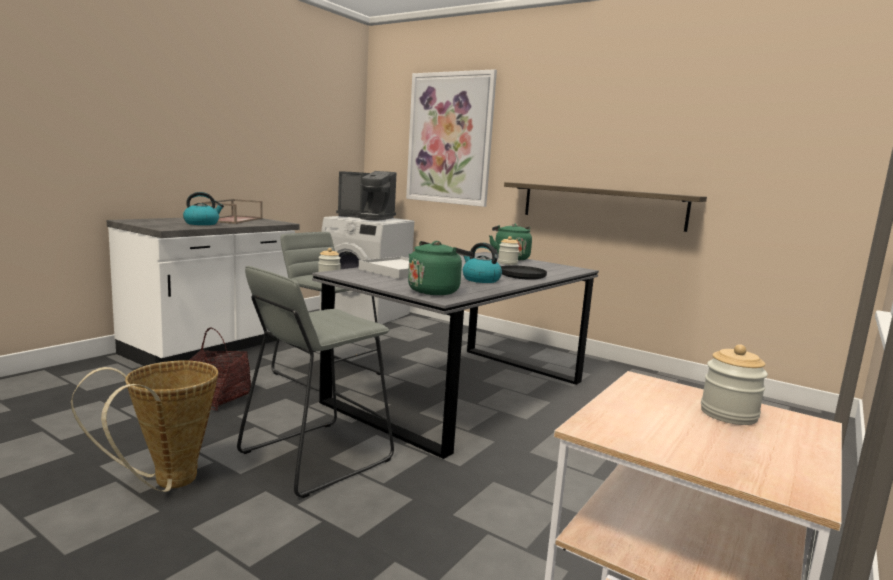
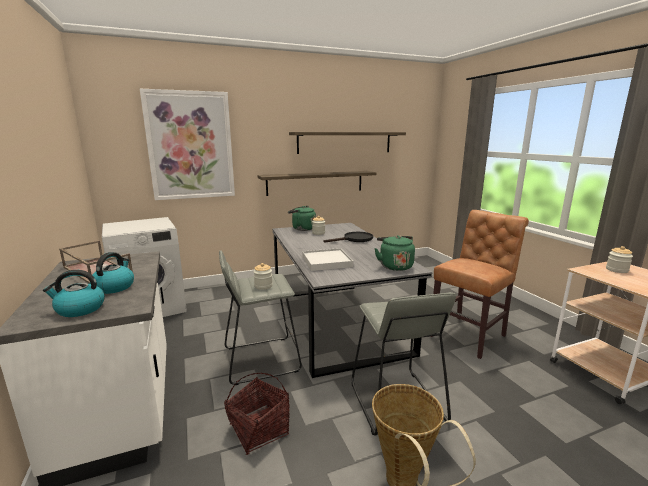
camera: 55 degrees left, 5 degrees up
(367, 218) = (134, 225): coffee machine -> none
(480, 279) = (365, 249): kettle -> kettle (79, 309)
(576, 496) = (470, 335): none -> brown chair
(664, 141) = (345, 142): none -> shelf

